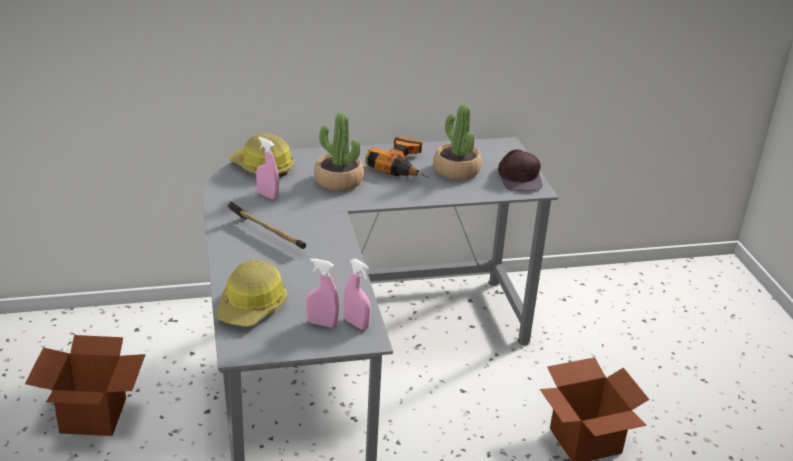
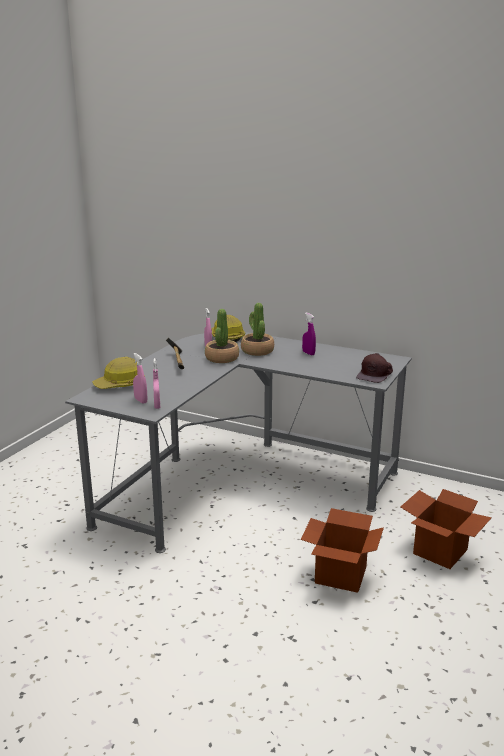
camera: 40 degrees right, 10 degrees down
(93, 415) = (91, 456): cardboard box -> cardboard box (440, 551)
(403, 165) = (308, 353): power drill -> purple spray bottle
(456, 170) = (338, 362): potted plant -> potted plant (222, 358)

